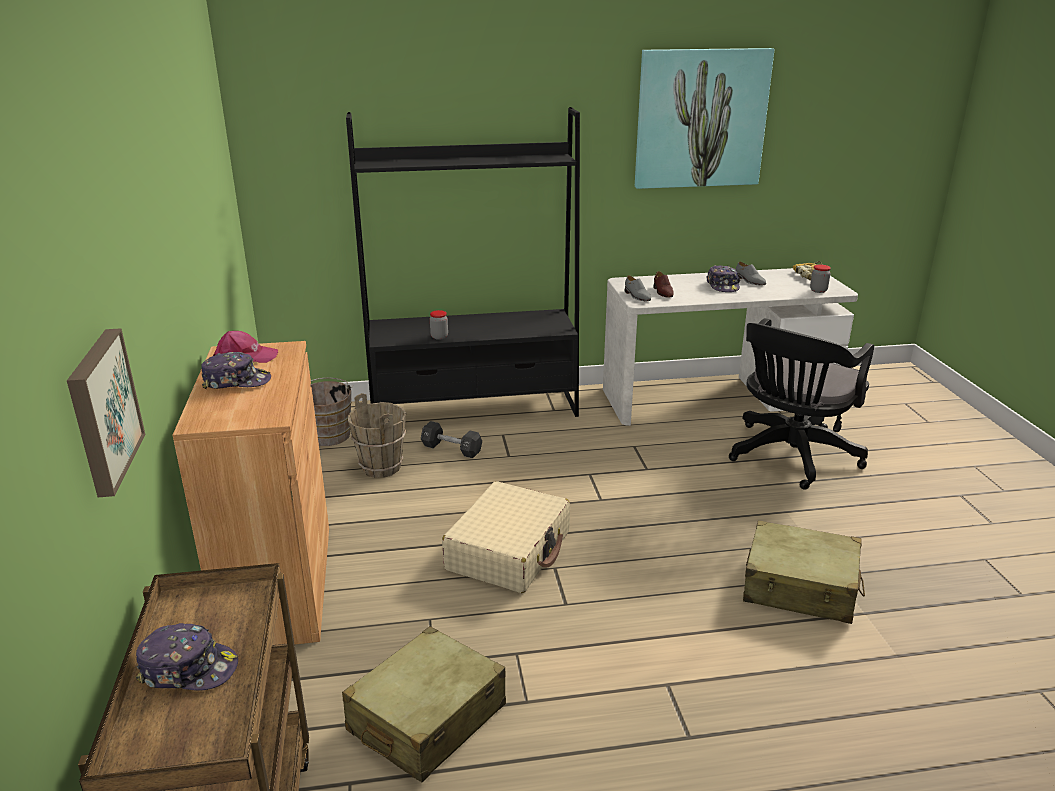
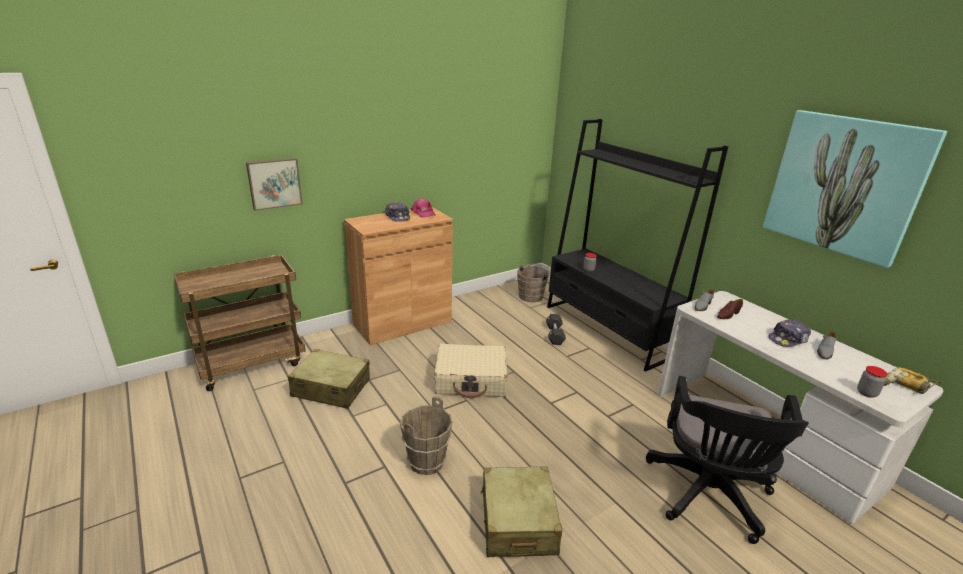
camera: 65 degrees right, 0 degrees up
(189, 669) = (236, 278): cap -> none
(381, 467) = (515, 319): brown bucket -> brown bucket (427, 462)
(790, 457) = (708, 496): black office chair -> black office chair turned 90 degrees counterclockwise

